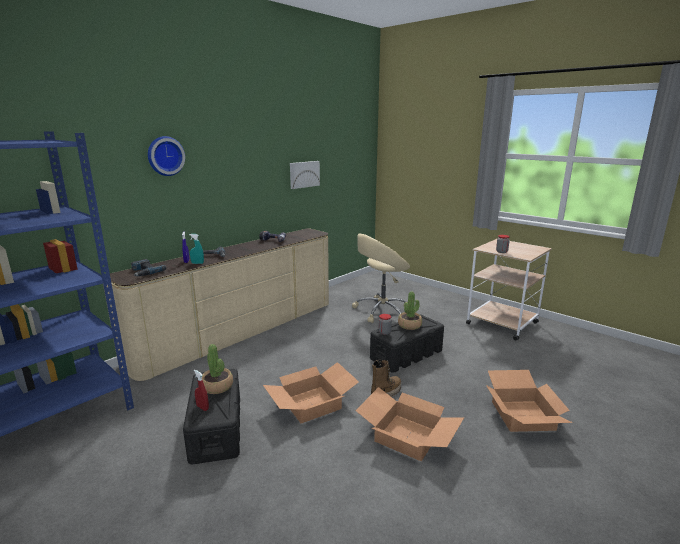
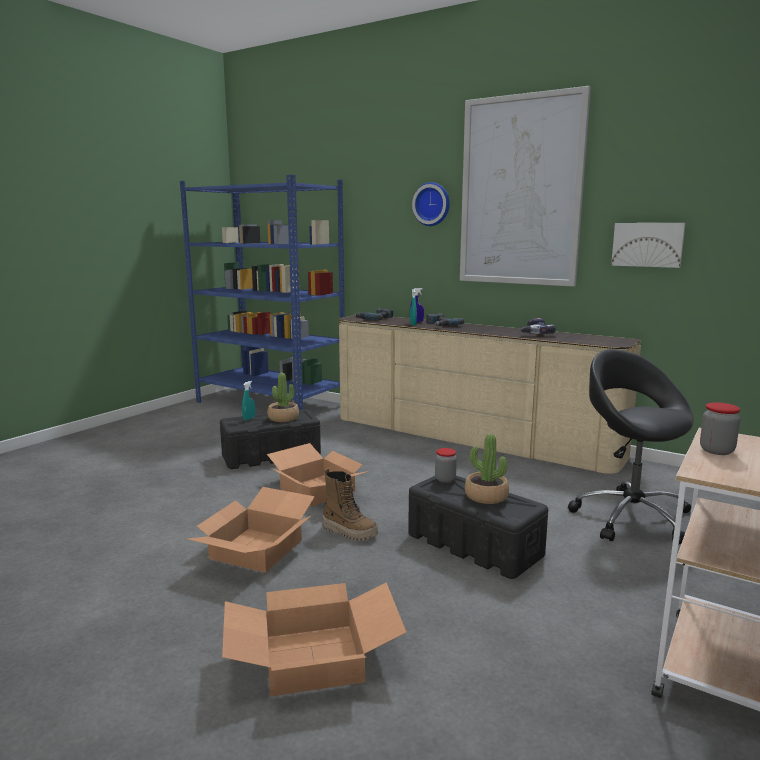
camera: 80 degrees right, 5 degrees down
(202, 407) = (249, 418): red spray bottle -> turquoise spray bottle
(235, 144) = (520, 191): none -> picture
(380, 312) = (629, 517): beige office chair -> black office chair

